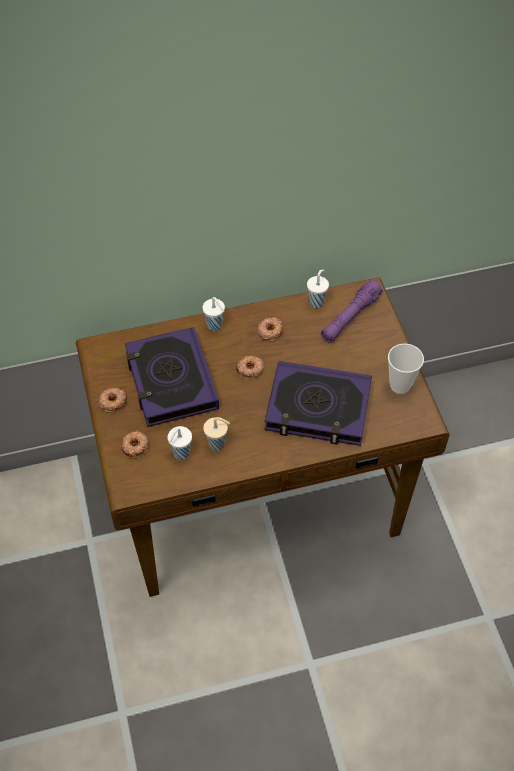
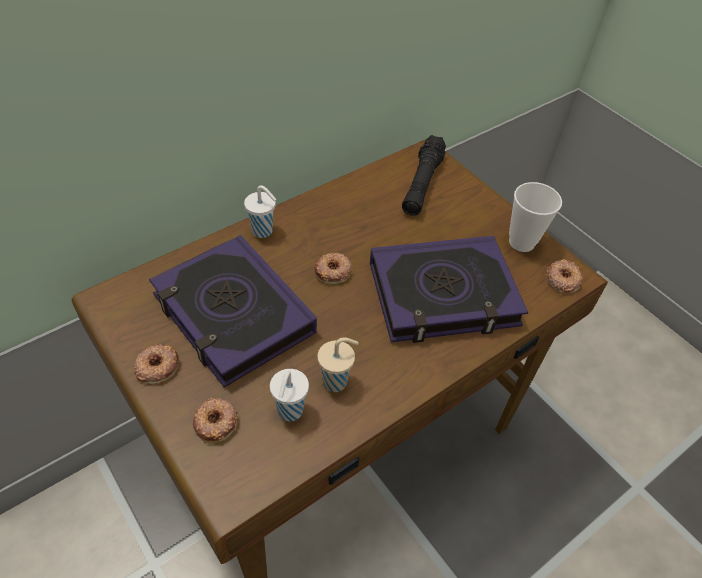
camera: 25 degrees left, 5 degrees down
(270, 331) = (335, 221): donut -> donut (562, 279)
(316, 302) = (374, 176): white cup -> none
(350, 317) = (422, 184): purple flashlight -> black flashlight

